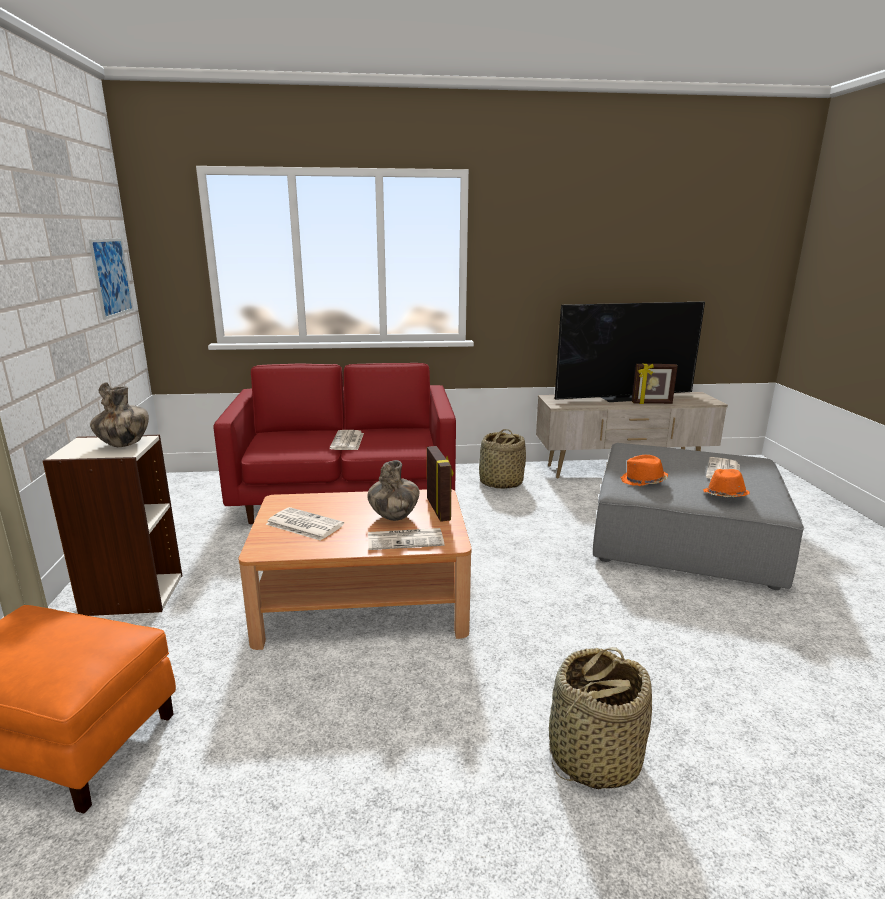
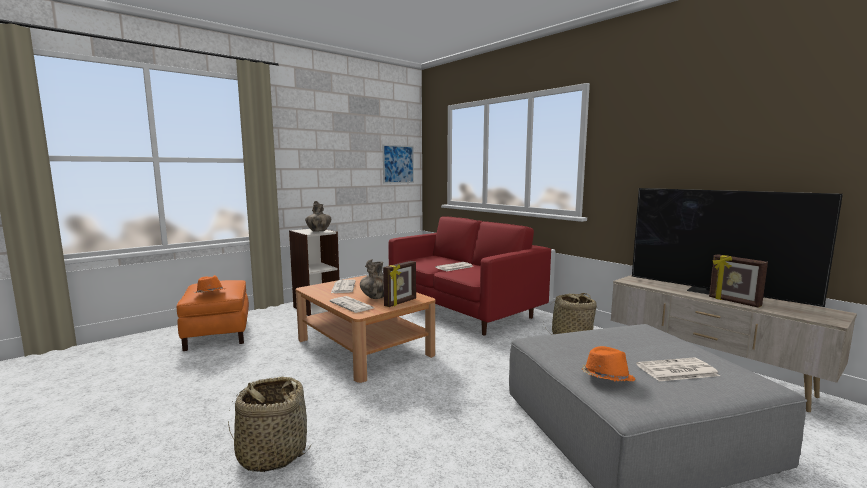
camera: 55 degrees right, 10 degrees down
(643, 481) = (569, 344): orange hat -> orange hat (210, 294)

